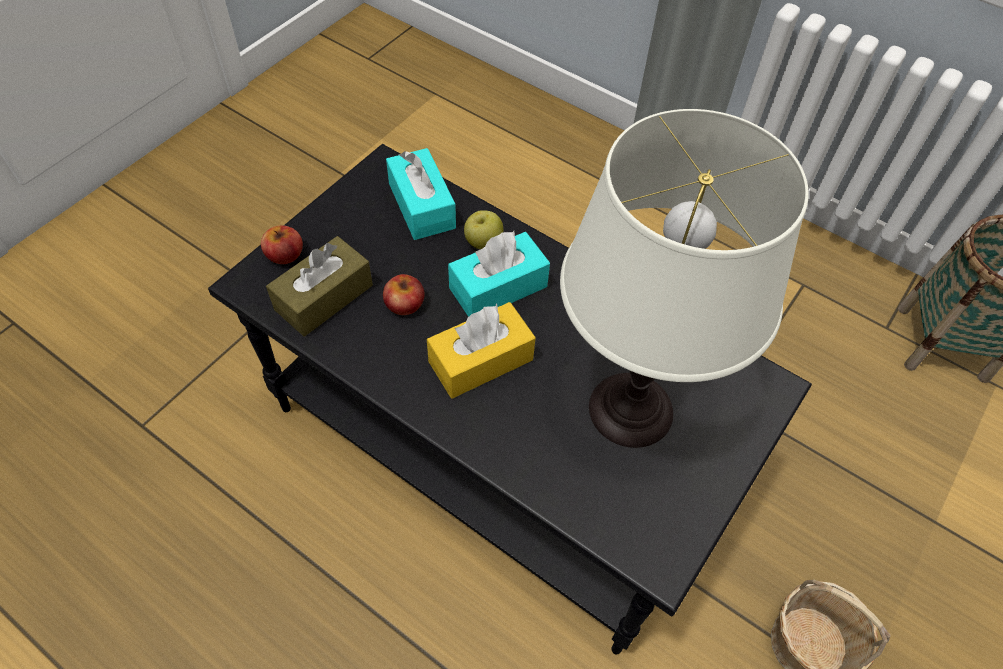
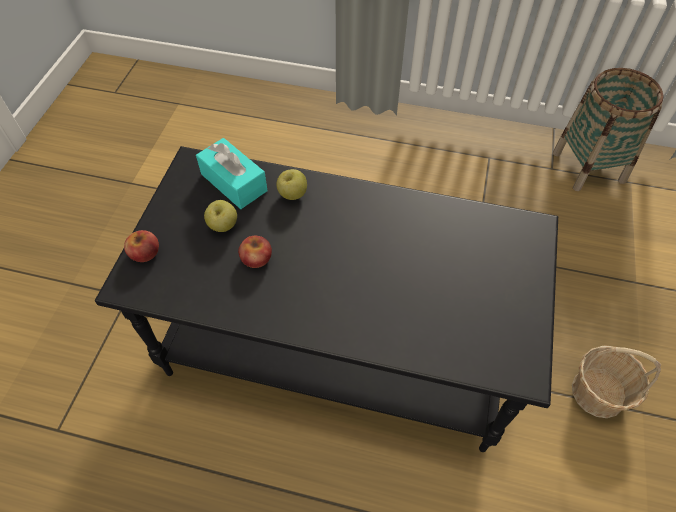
camera: 20 degrees left, 0 degrees up
(324, 297) = (192, 275): brown tissue box -> none
(385, 253) = (223, 226): none -> apple
(481, 361) = (333, 280): yellow tissue box -> none
(498, 287) = (319, 223): turquoise tissue box -> none
(630, 410) = (453, 276): white table lamp -> none

